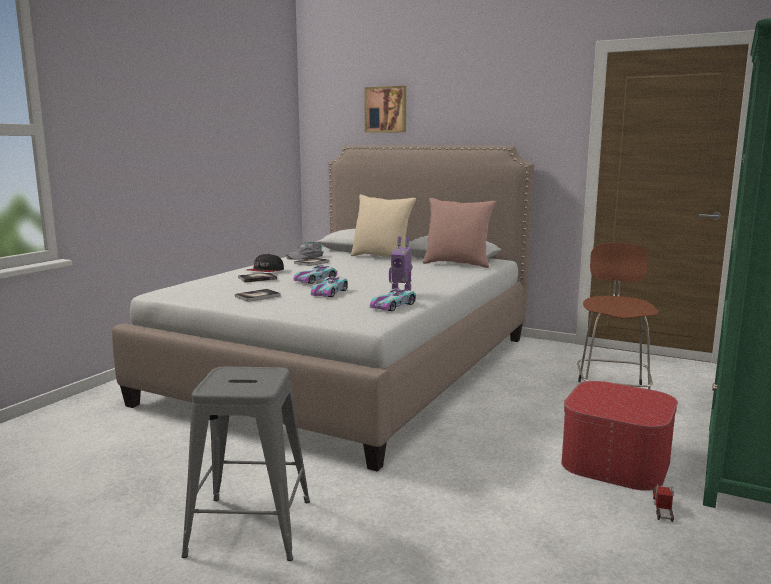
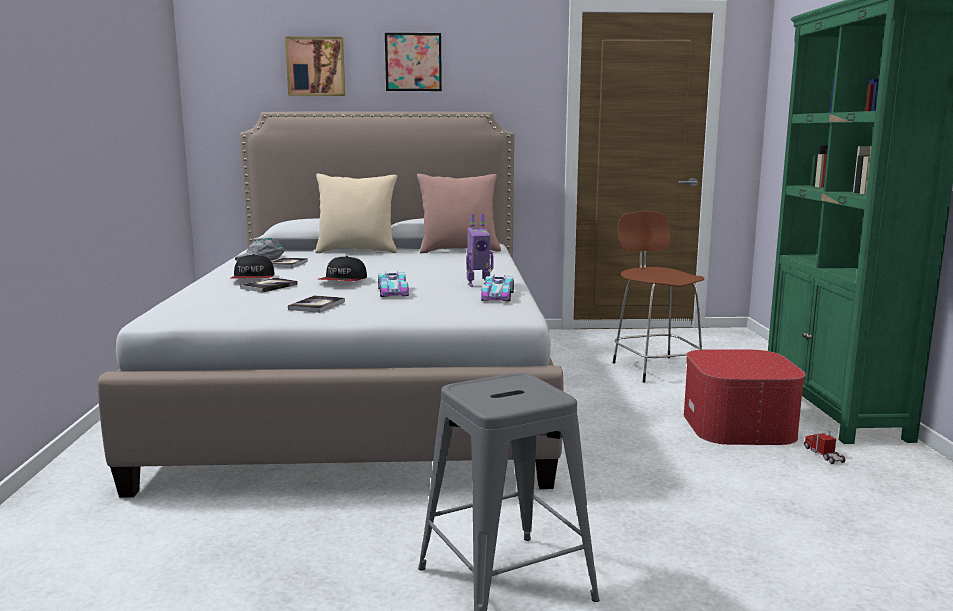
camera: 30 degrees left, 0 degrees up
(315, 280) = (343, 281): toy car -> cap
(458, 103) = (413, 62): none -> picture

